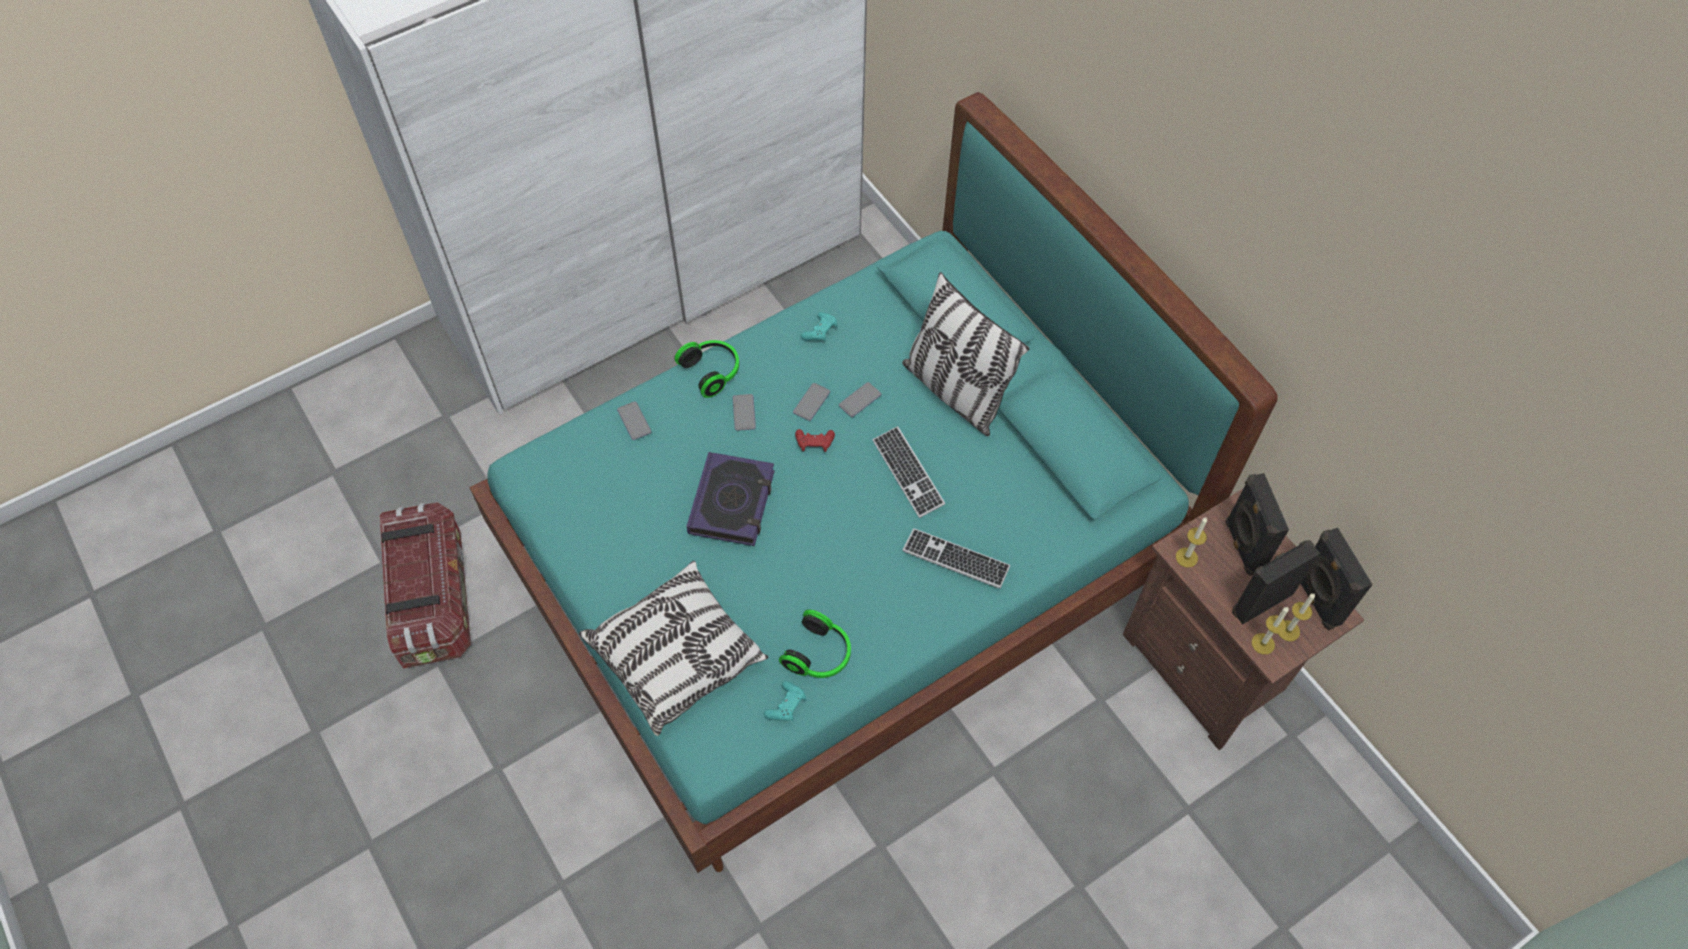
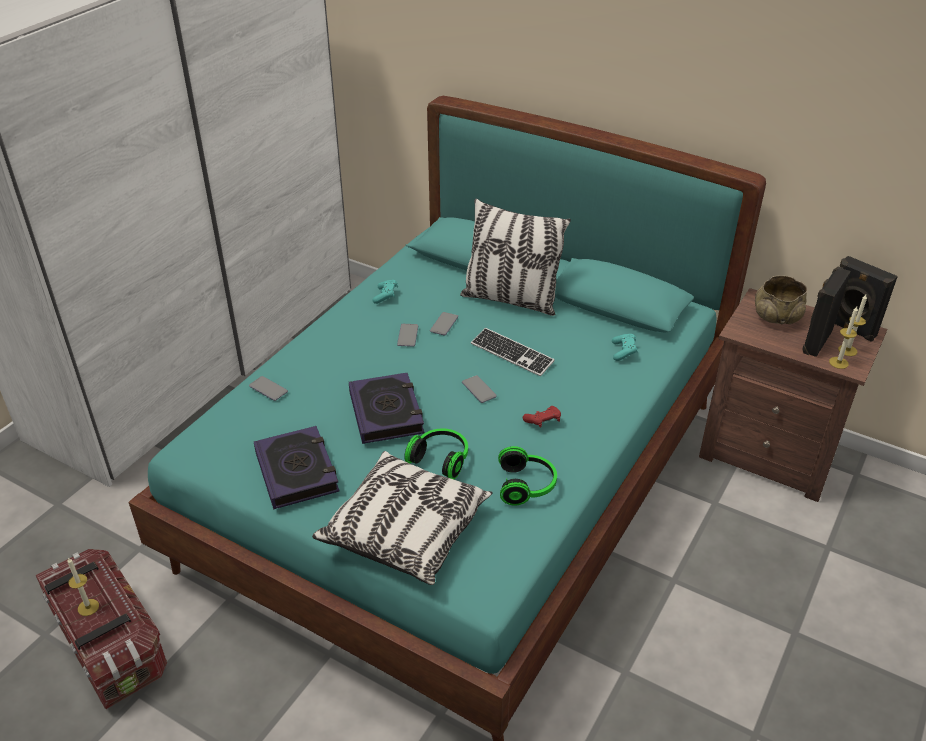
camera: 25 degrees left, 20 degrees down
(611, 541) = (297, 472): none -> book
(712, 371) = (315, 341): headphones -> headphones (441, 459)
(744, 413) = (358, 357): phone -> phone (479, 390)
(786, 706) = (525, 531): turquoise game controller -> turquoise game controller (624, 352)
(814, 444) = (427, 358): red game controller -> red game controller (543, 422)
(956, 559) = (587, 391): keyboard -> none
(1186, 557) = (747, 334): candle -> candle (88, 607)
(1242, 546) = (777, 316): black speaker -> beige bowl

